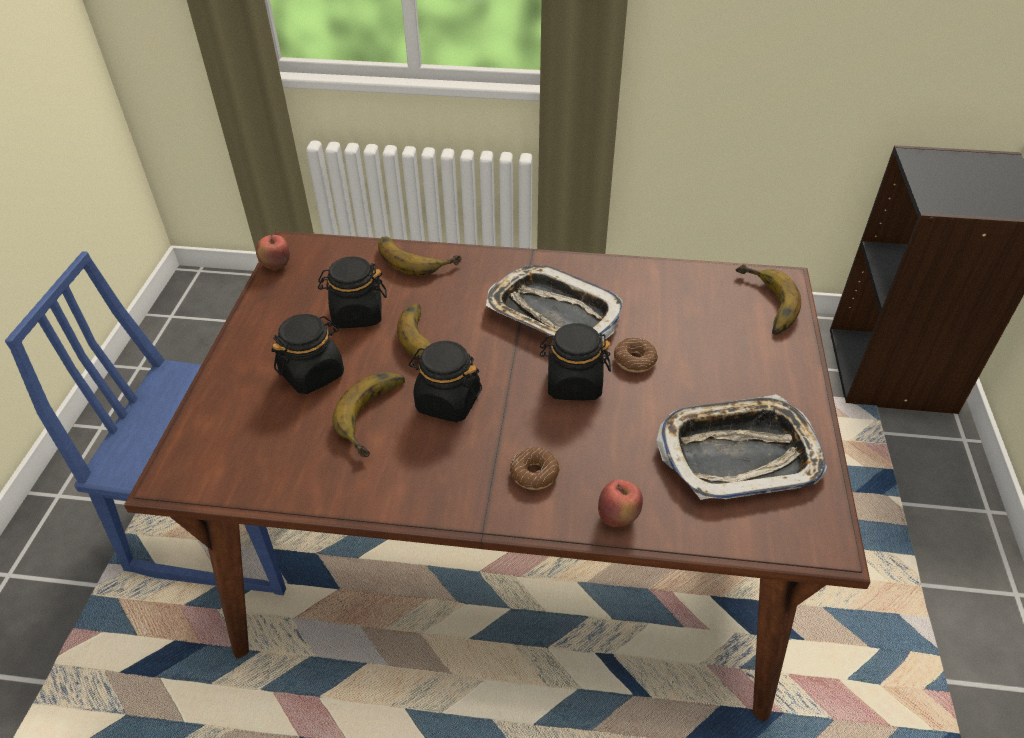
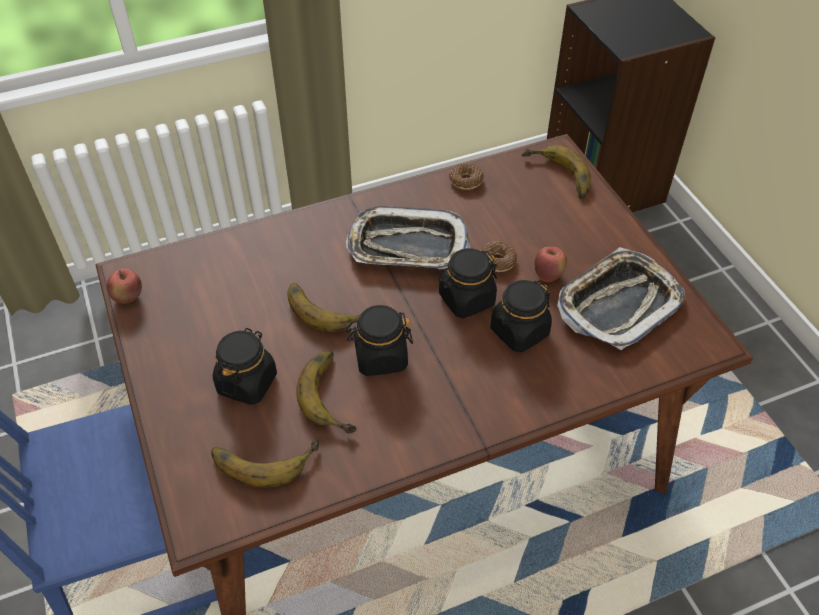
camera: 30 degrees left, 5 degrees up
(357, 314) = (242, 313): black jar -> black jar (519, 332)
(417, 256) = (253, 239): banana -> banana (264, 456)
(534, 473) = (490, 384): donut -> donut (466, 180)
(618, 517) = (571, 389): apple -> apple (548, 275)

